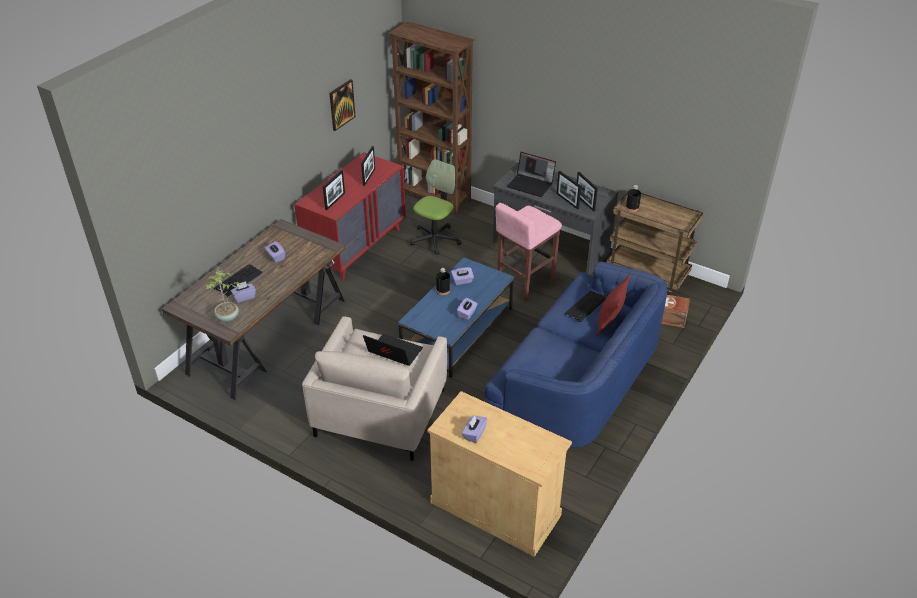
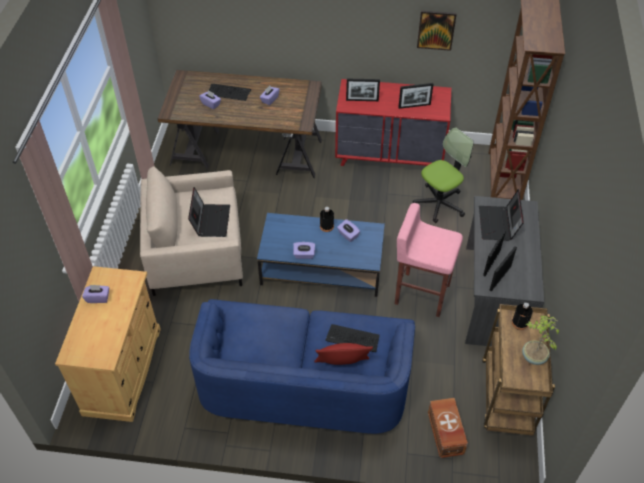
camera: 65 degrees right, 10 degrees up
(227, 318) = (182, 106): potted plant -> potted plant (533, 357)
(435, 239) = (439, 203): office chair -> office chair turned 45 degrees counterclockwise

